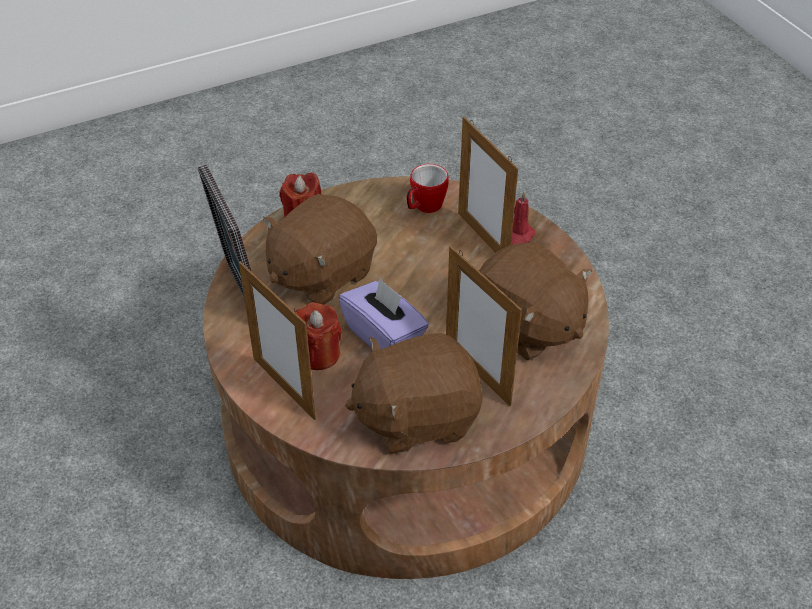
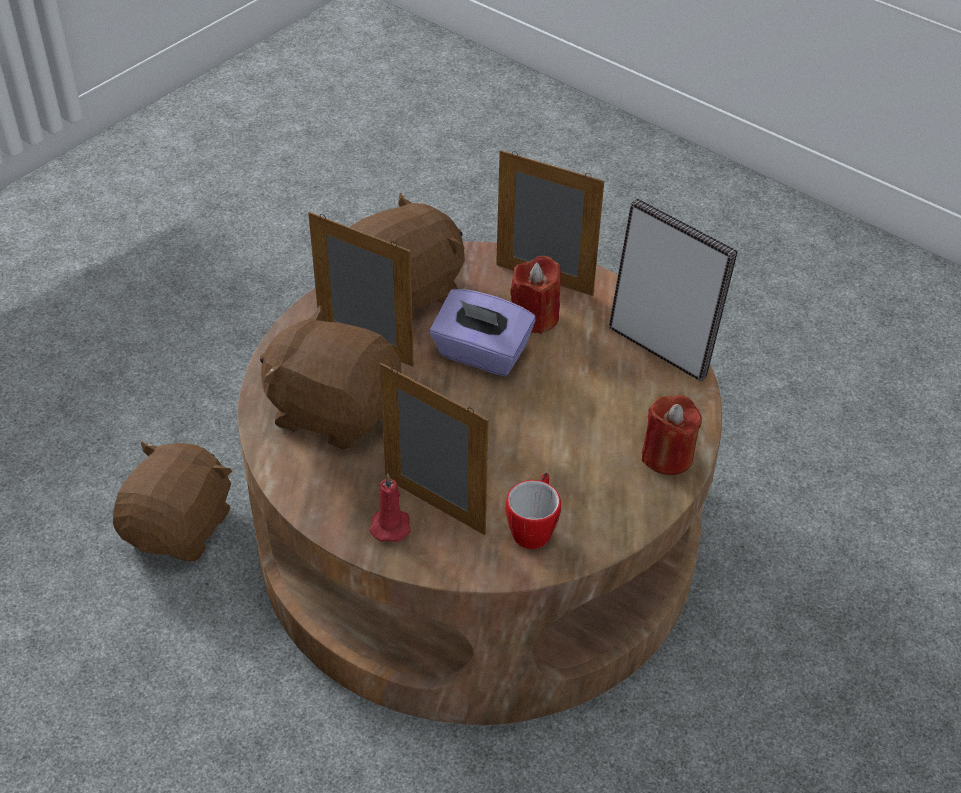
camera: 155 degrees right, 0 degrees up
(321, 274) = (595, 397): brown plush toy -> brown plush toy (180, 527)

